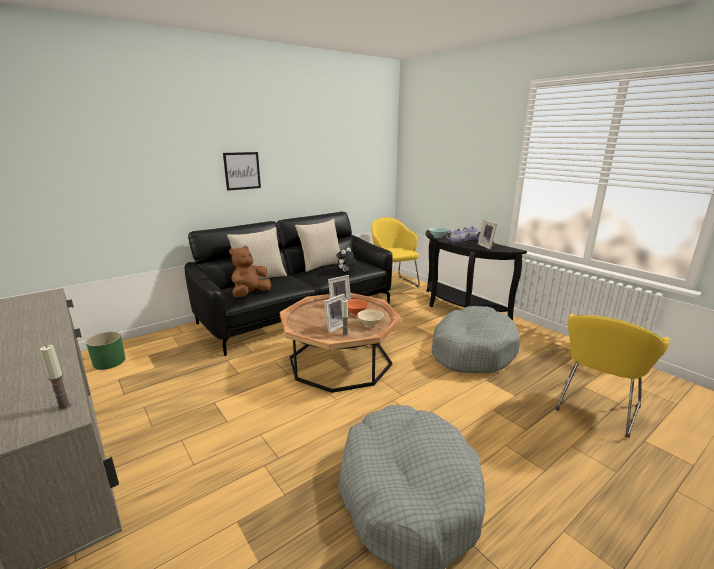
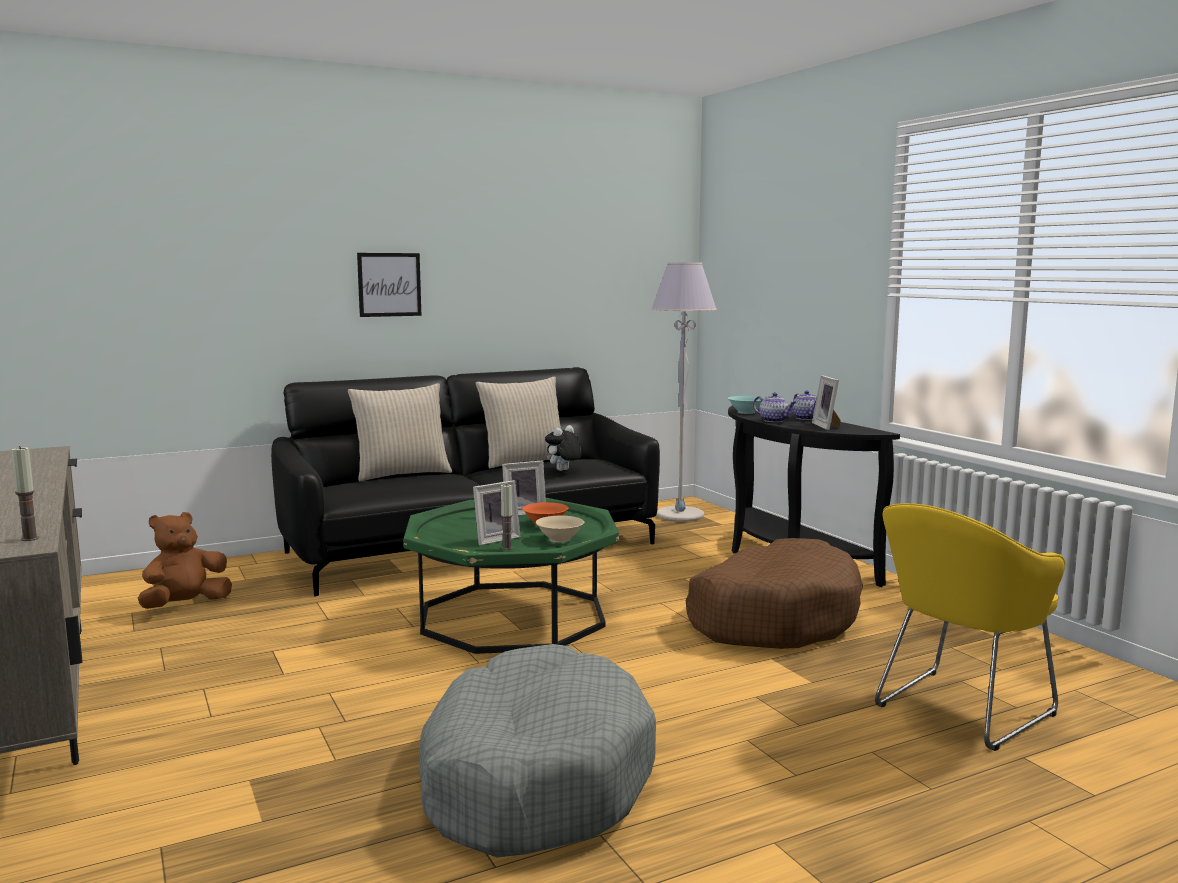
camera: 10 degrees right, 10 degrees down
(109, 362) = (125, 591): green planter -> none
(250, 294) = (372, 491): brown plush toy -> brown plush toy (185, 605)
(340, 361) = (512, 616): brown coffee table -> green coffee table
(393, 283) = (680, 515): yellow armchair -> grey floor lamp
(472, 350) = (773, 618): grey dog bed -> brown dog bed

